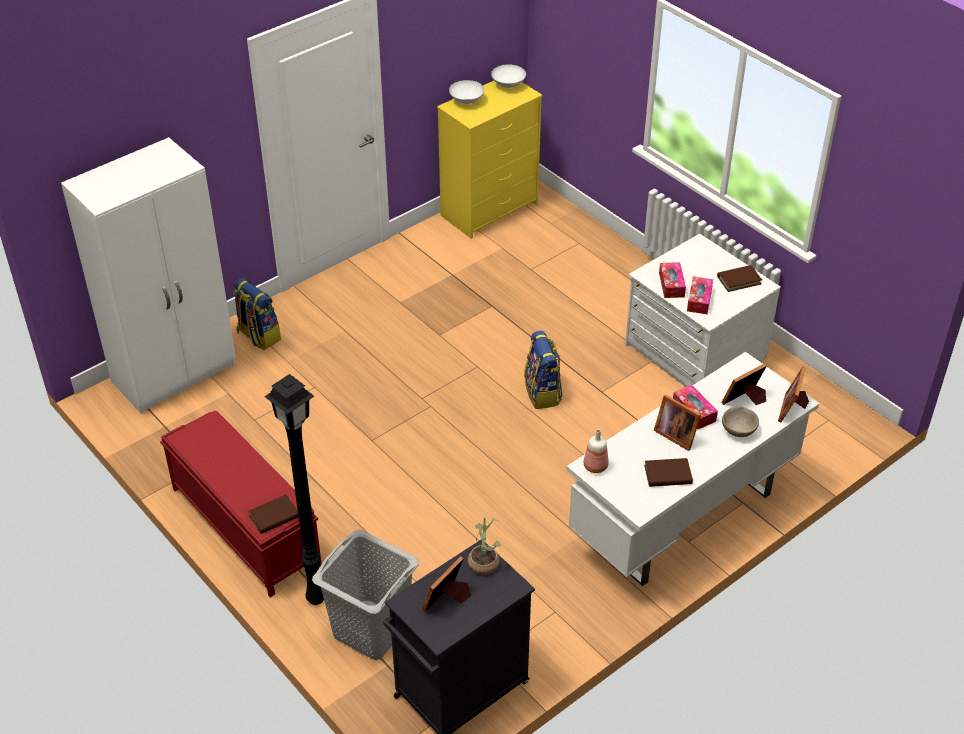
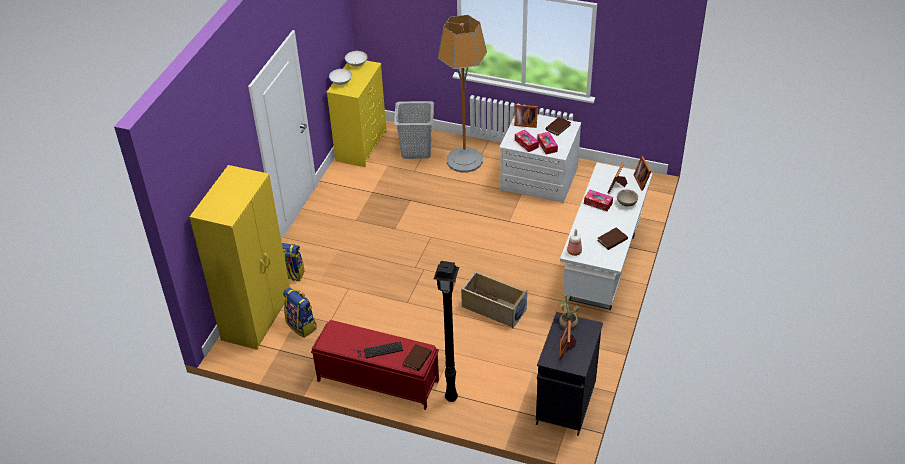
camera: 30 degrees left, 0 degrees up
(176, 373) = (257, 317): white wardrobe -> yellow wardrobe
(236, 480) = (378, 350): none -> keyboard
(371, 630) = (494, 399): grey laundry basket -> grey laundry basket (416, 150)
(477, 503) = (493, 308): none -> beige storage box
(543, 393) = (478, 235): backpack -> backpack (302, 325)
(611, 283) = (464, 160): none -> floor lamp
(675, 434) = (598, 218): picture frame -> picture frame (524, 123)

